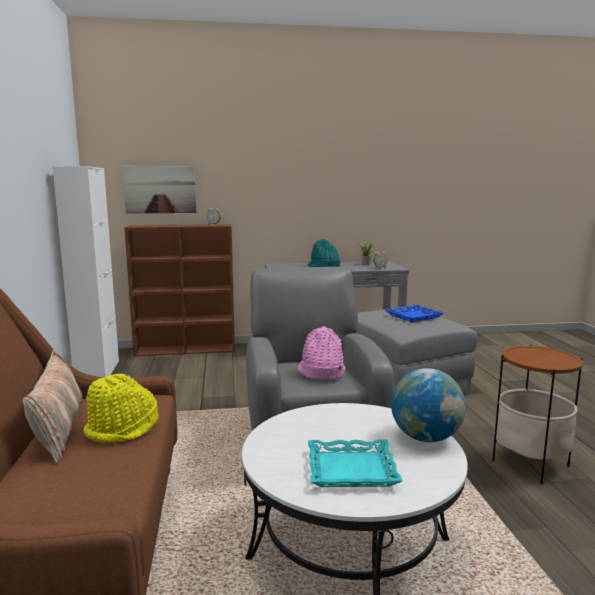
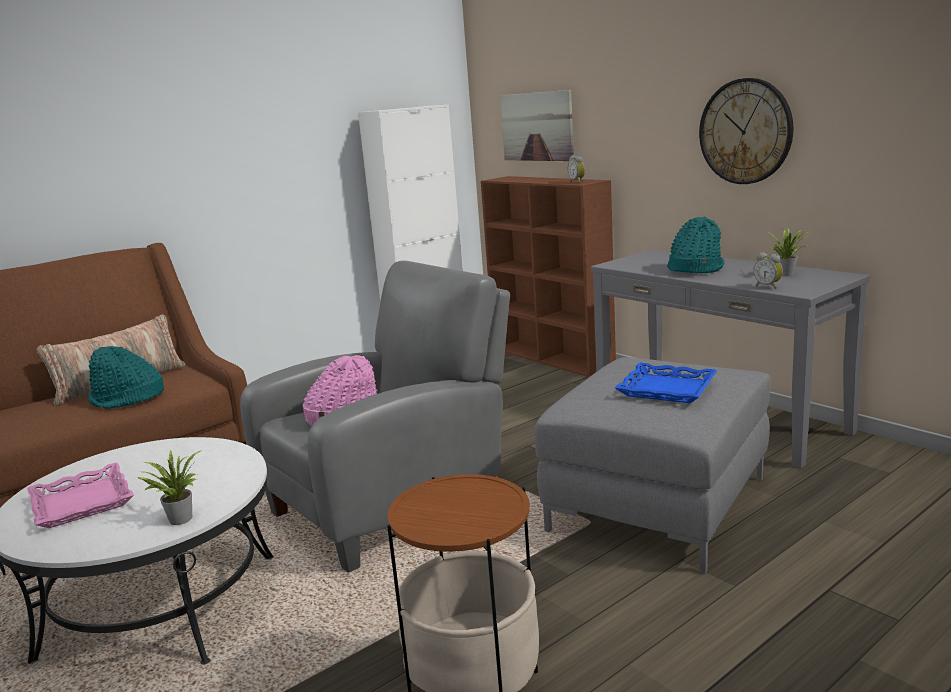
camera: 60 degrees right, 5 degrees up
(123, 429) = (127, 399): yellow hat -> turquoise hat
(323, 195) = (745, 131): none -> wall clock
(351, 470) = (81, 503): turquoise tray -> pink tray
(426, 438) = (179, 518): globe -> potted plant

